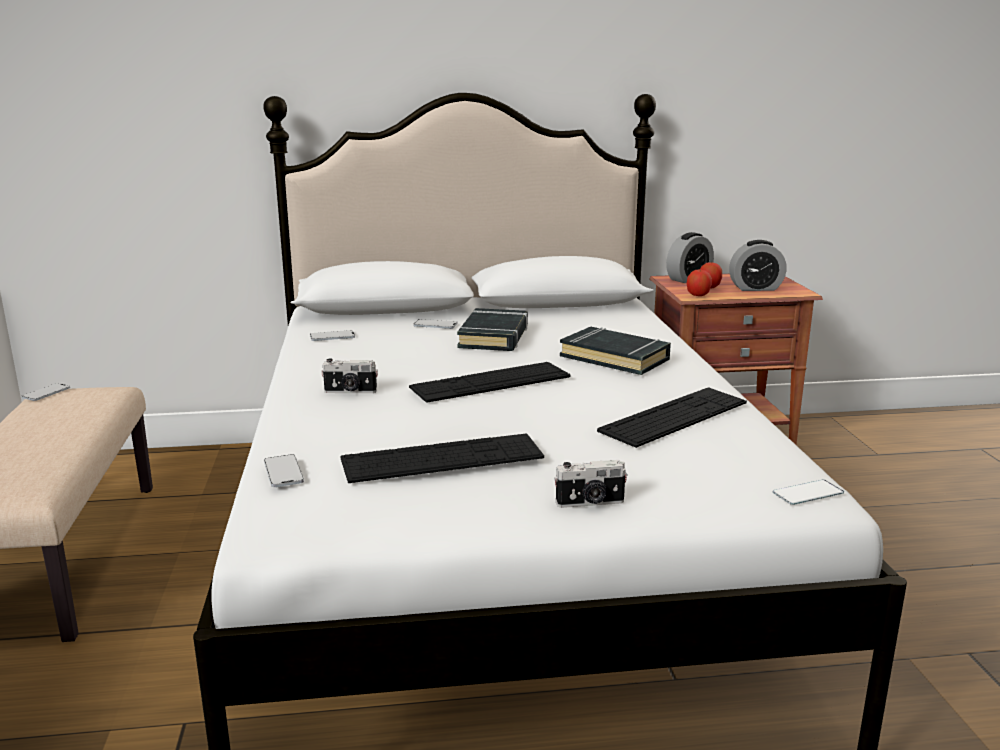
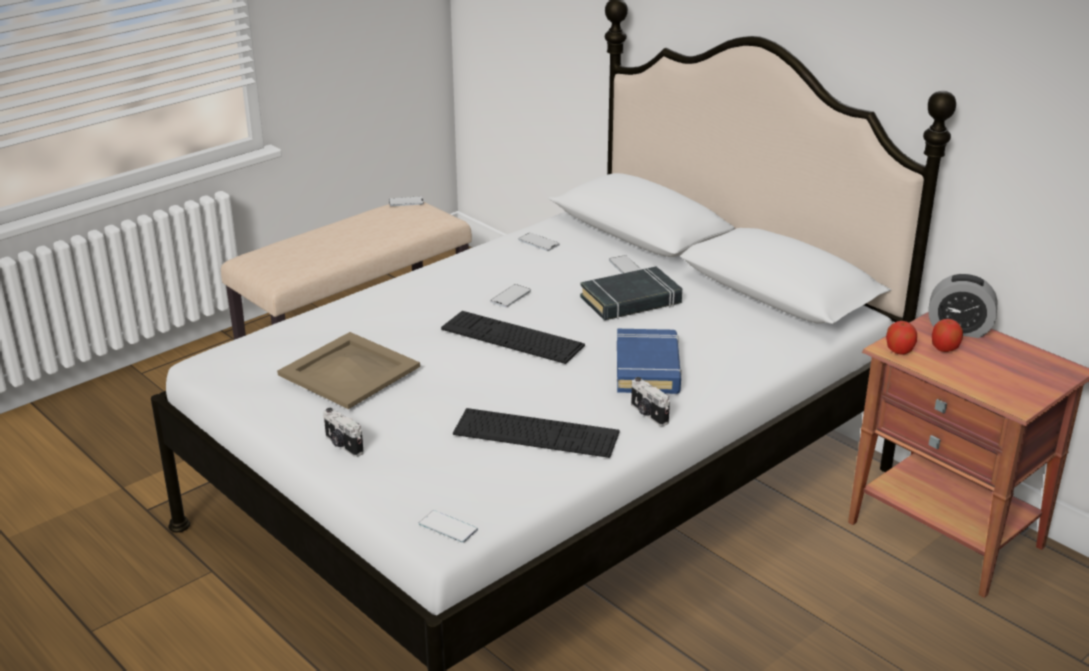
camera: 55 degrees right, 10 degrees up
(283, 472) = (280, 331): phone -> phone (510, 297)
(350, 391) = (432, 296): camera -> camera (648, 414)
(442, 458) = (348, 371): keyboard -> beige tray
(615, 358) = (648, 368): black book -> blue book
(755, 288) = (987, 375): alarm clock -> none

